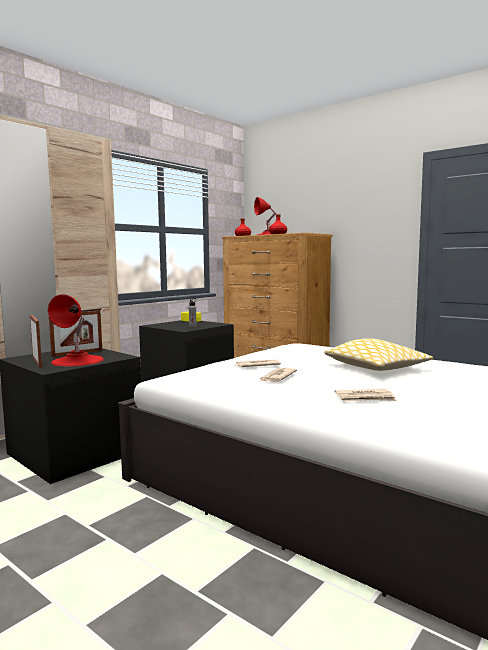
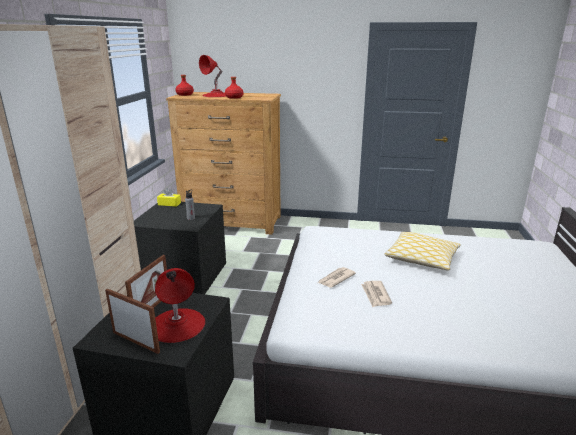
camera: 30 degrees left, 15 degrees up
(365, 398) = (471, 310): newspaper -> none

